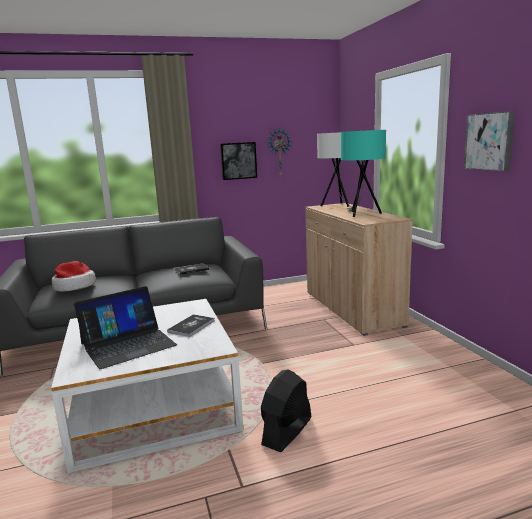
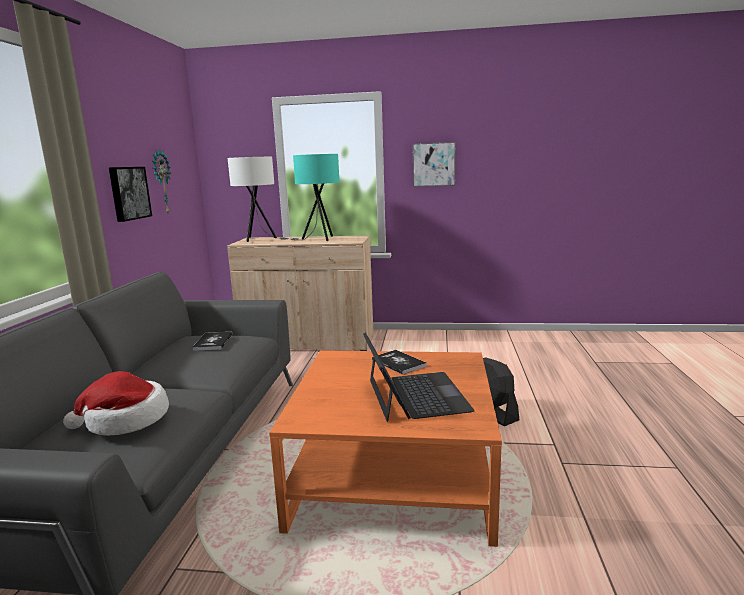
camera: 65 degrees left, 0 degrees up
(154, 405) = (394, 475): white coffee table -> orange coffee table

